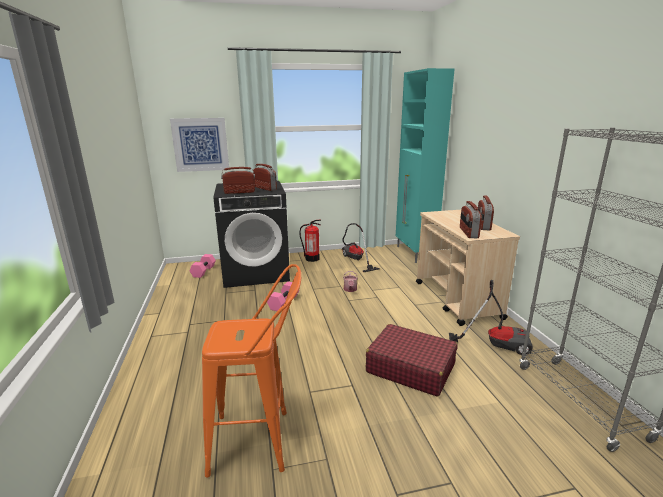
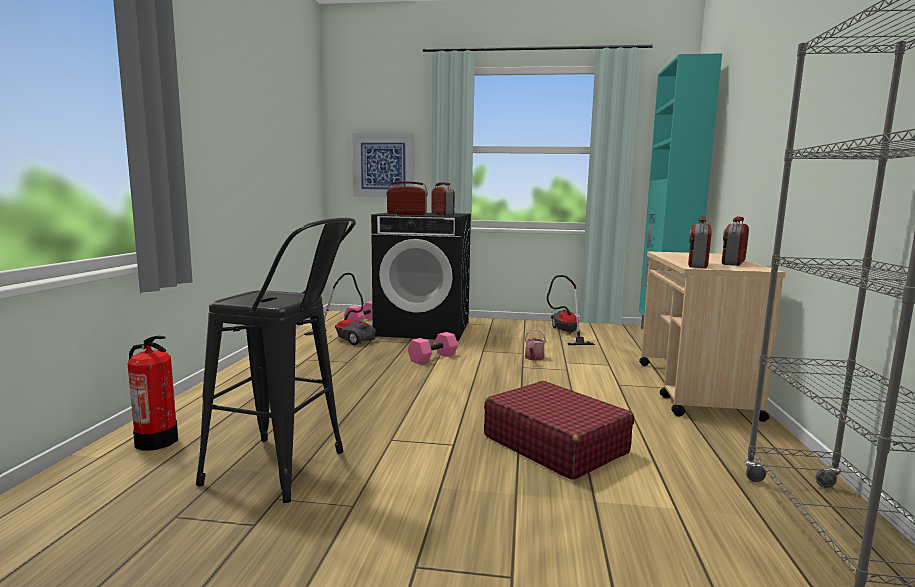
camera: 20 degrees right, 10 degrees down
(260, 441) = (287, 471): orange stool -> black stool
(312, 258) = (506, 325): fire extinguisher -> fire extinguisher (156, 441)
(495, 344) = (723, 444): vacuum cleaner -> vacuum cleaner (347, 338)

